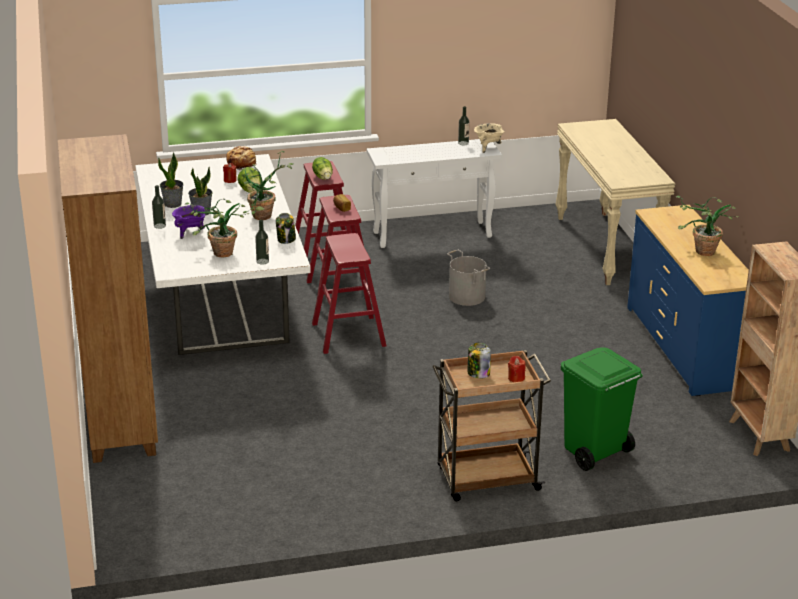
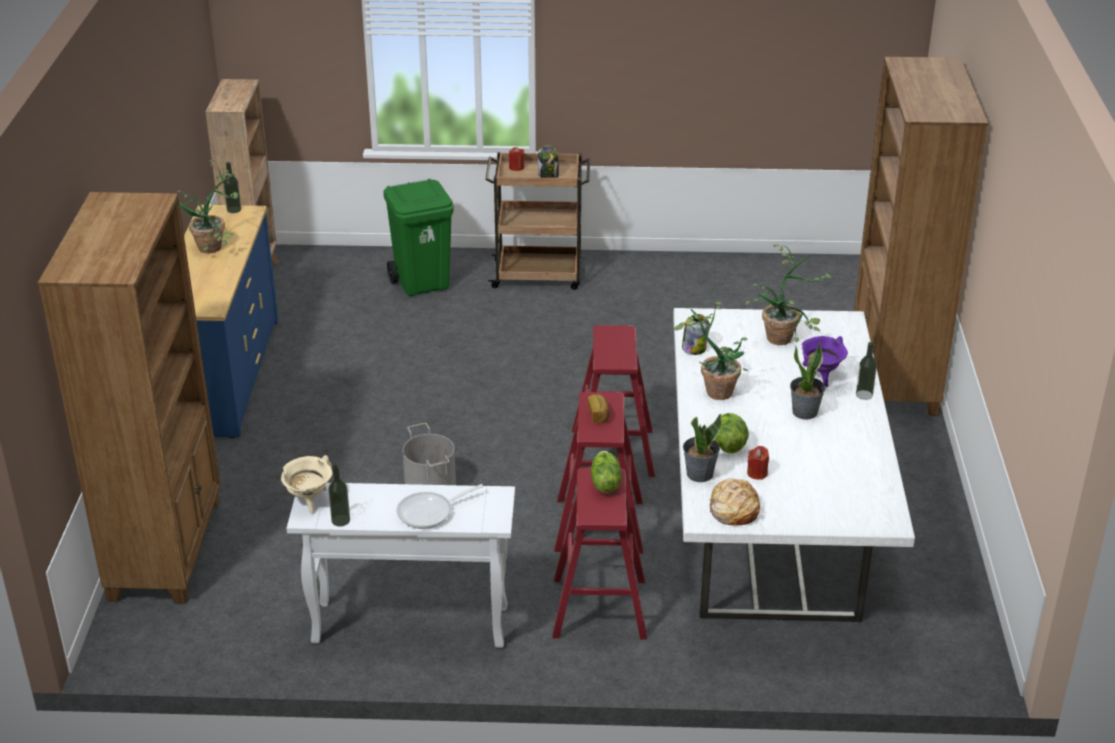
camera: 165 degrees left, 5 degrees up
(173, 204) = (846, 434): potted plant -> potted plant (699, 474)
(262, 261) = (731, 319): bottle -> bottle (234, 209)
(416, 150) = (430, 513): none -> frying pan
(607, 248) = (167, 549): beige console table -> brown bookcase

